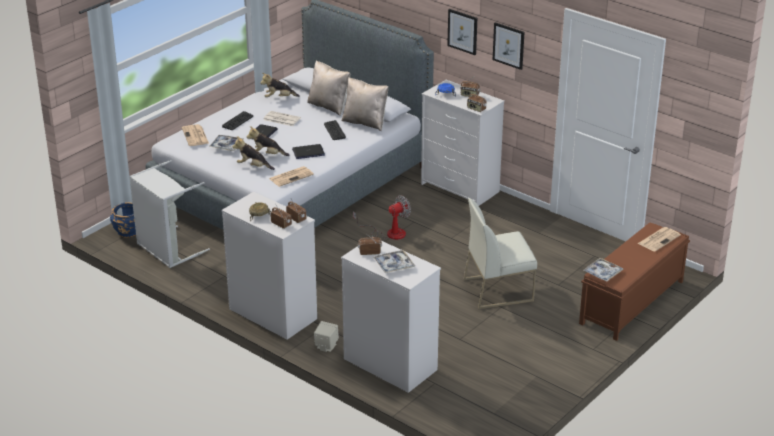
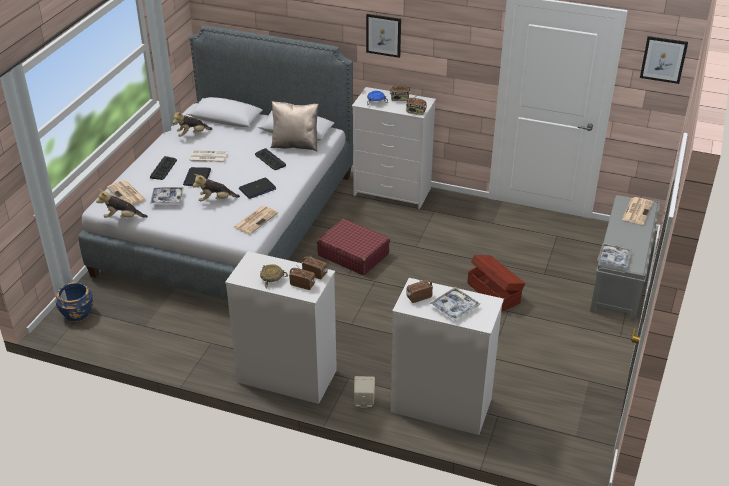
camera: 20 degrees left, 5 degrees up
(166, 250) = (132, 326): grey laundry basket -> none
(253, 166) = (208, 216): plush toy -> plush toy (122, 218)
(329, 106) = (249, 134): beige pillow -> none
(389, 233) = (353, 254): fan -> red suitcase
(498, 289) = (493, 292): white chair -> brown storage box
(508, 45) = (439, 42): picture -> picture (663, 59)
(631, 303) = (621, 278): brown bench -> grey bench

